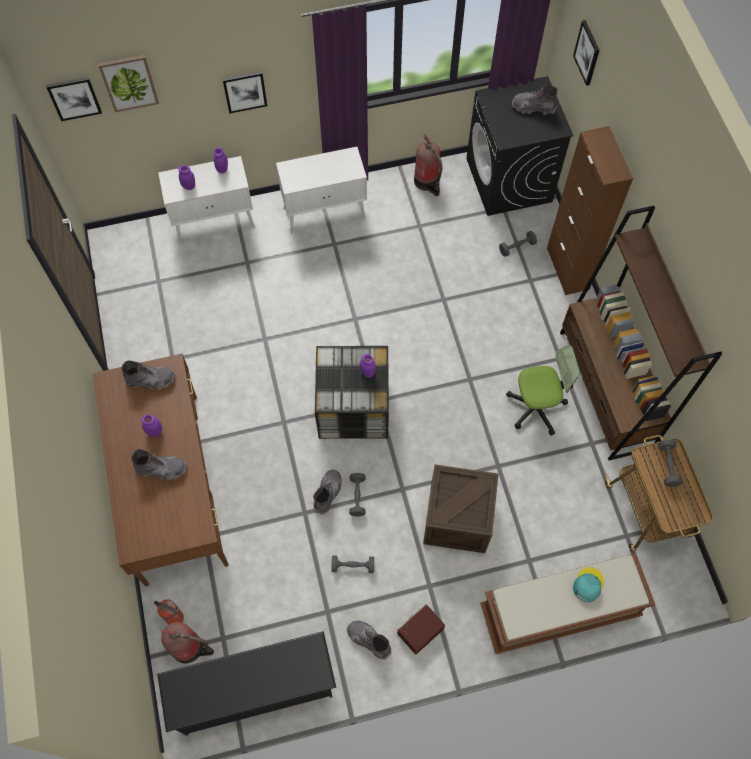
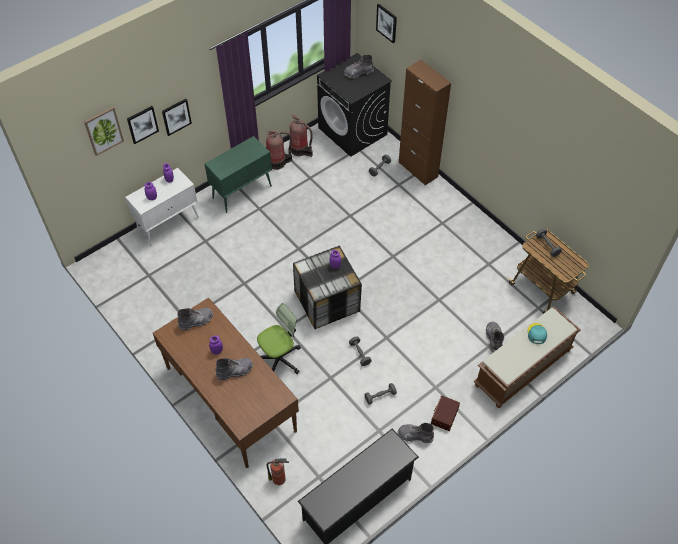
camera: 25 degrees left, 10 degrees down
(74, 98) = (68, 152): picture -> picture (142, 124)
(190, 648) = (299, 492): fire extinguisher -> fire extinguisher (278, 162)
(325, 213) = (242, 192): white cabinet -> green cabinet
(328, 493) = (339, 359): grey boot -> grey boot (494, 339)
(457, 518) = (431, 340): crate -> none
(536, 407) = (443, 256): office chair -> office chair (279, 359)
(605, 390) = (479, 230): brown bookcase -> none

